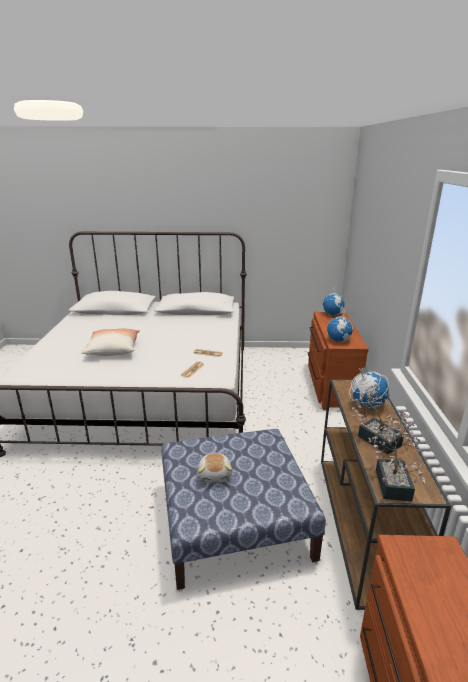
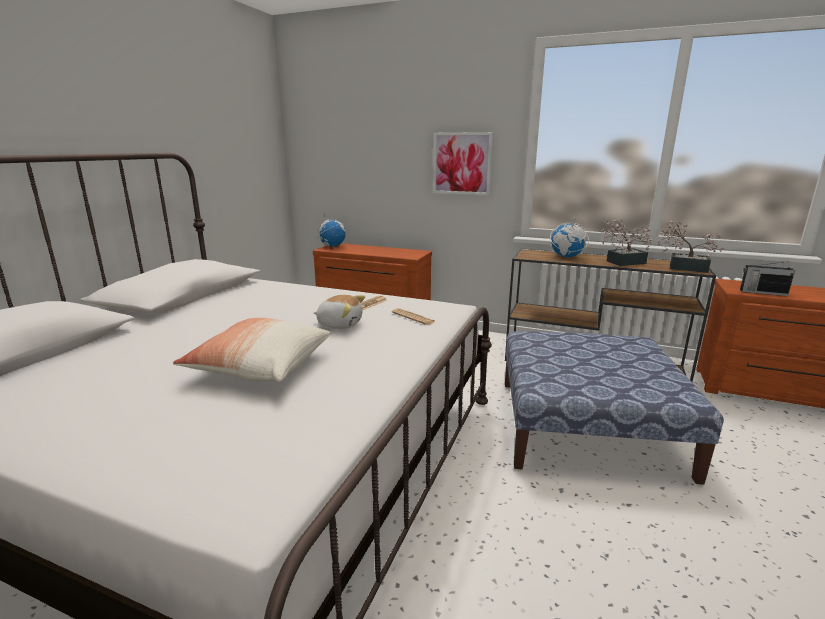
camera: 70 degrees left, 5 degrees down
(215, 475) = (602, 371): plush toy -> plush toy (340, 324)
(338, 340) = (403, 254): globe -> none
(391, 280) = (462, 163): none -> picture
(410, 571) = (762, 292): none -> radio

